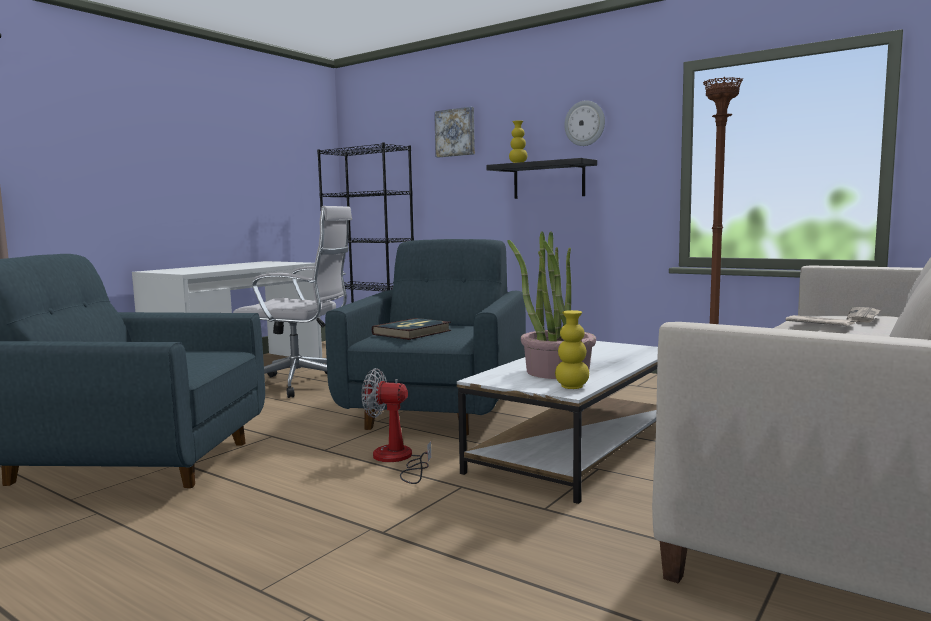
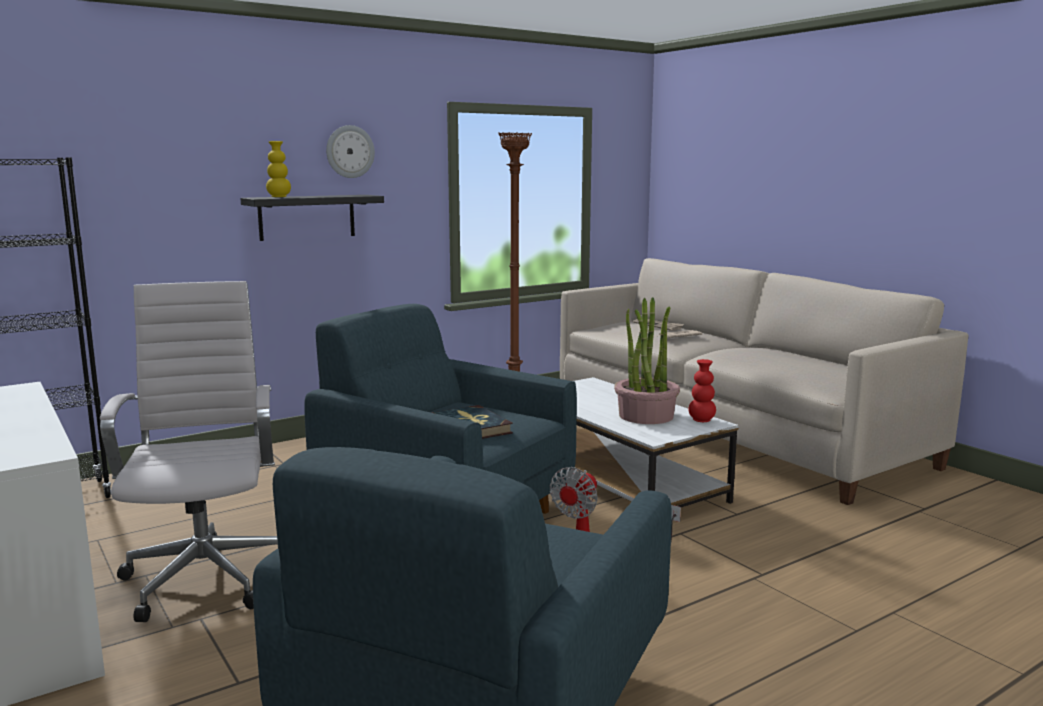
camera: 70 degrees left, 5 degrees up
(302, 384) = (207, 576): white office chair -> white office chair turned 45 degrees counterclockwise
(455, 132) = (149, 143): picture -> none
(572, 387) = (701, 420): yellow vase -> red vase

